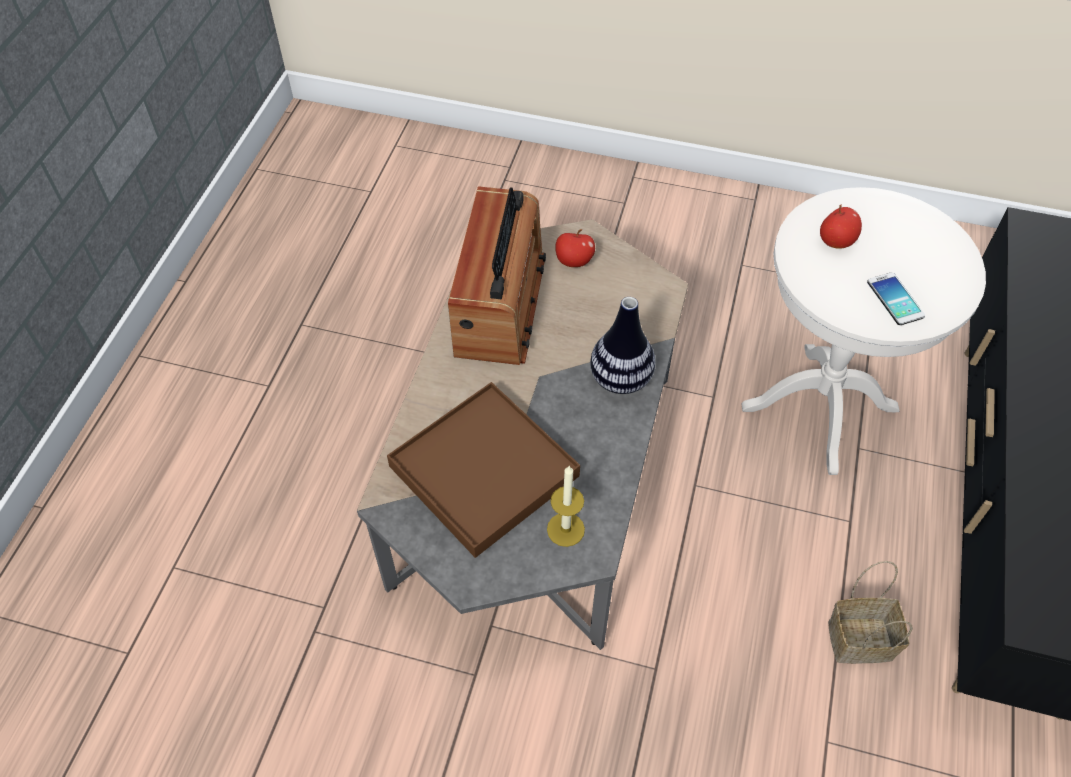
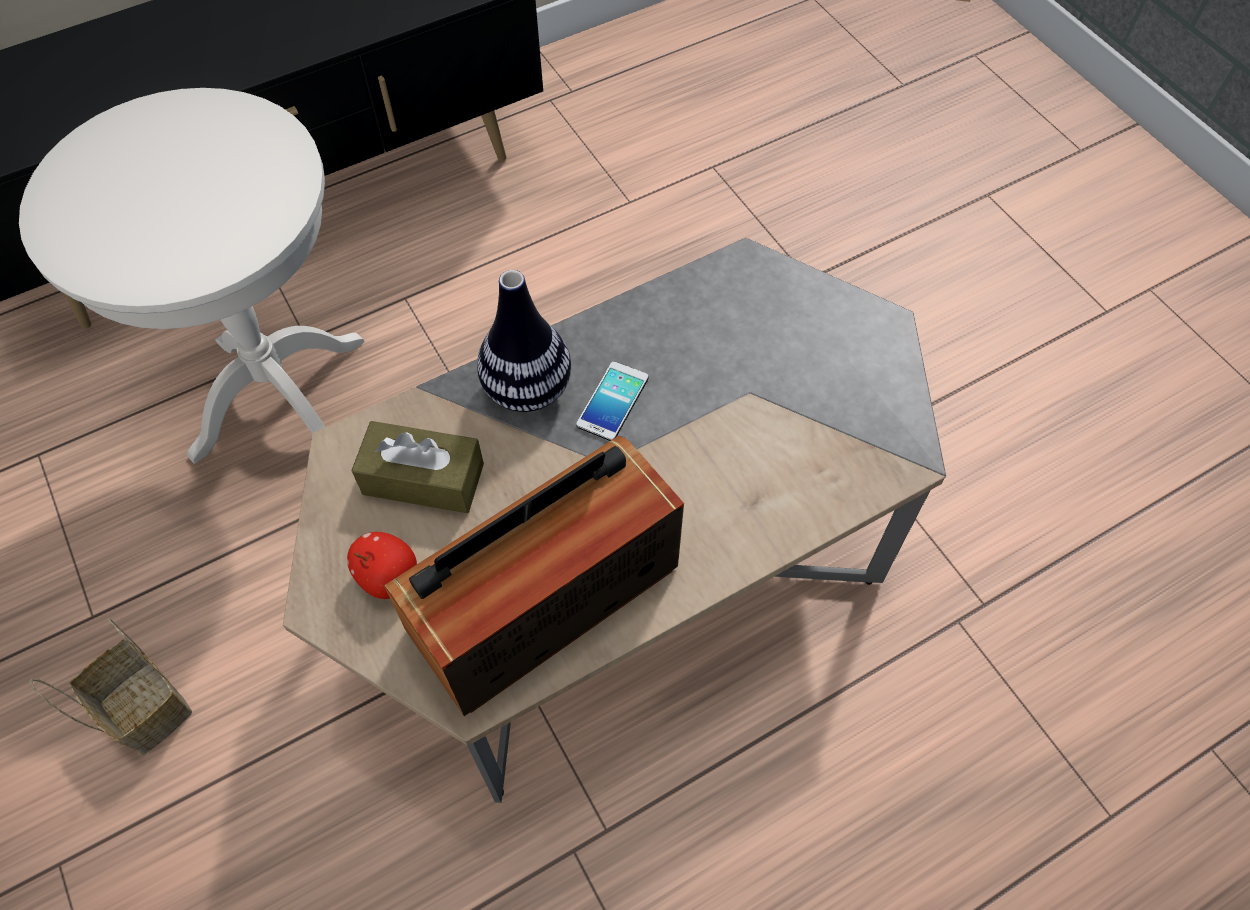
camera: 135 degrees left, 5 degrees up
(484, 470) = (772, 410): brown tray -> none
(565, 529) = (749, 299): candle -> none
(612, 304) = (423, 479): none -> brown tissue box
(836, 241) = (174, 235): apple -> none
(862, 639) = (518, 228): basket -> basket (143, 707)
(895, 299) = (232, 145): phone -> phone (613, 401)

